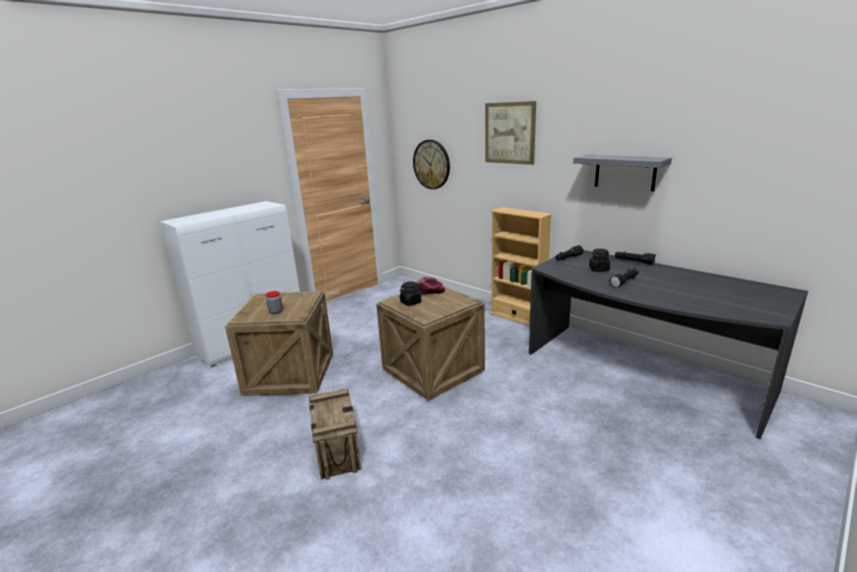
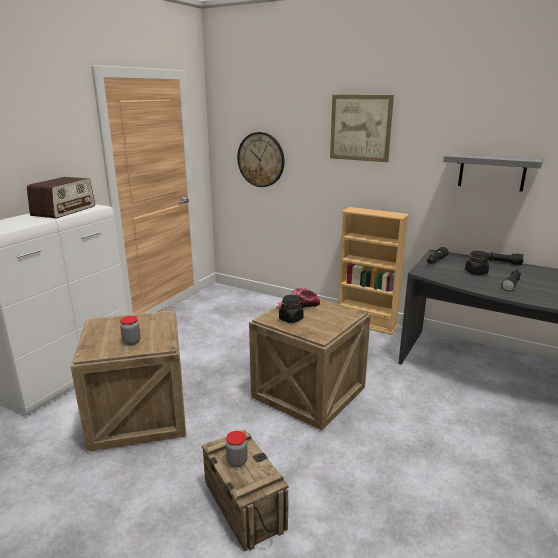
camera: 15 degrees left, 0 degrees up
(247, 207) = (64, 211): none -> radio
(328, 409) = (237, 461): none -> jar

